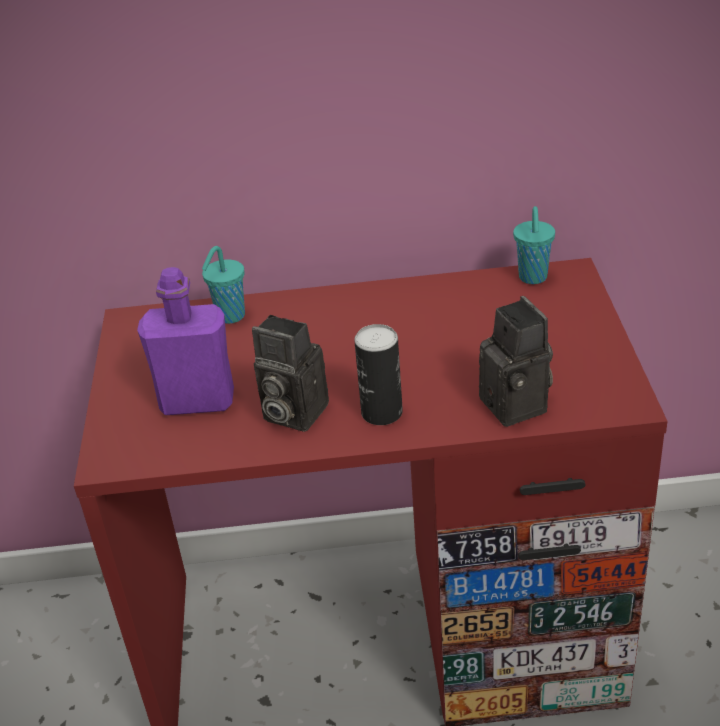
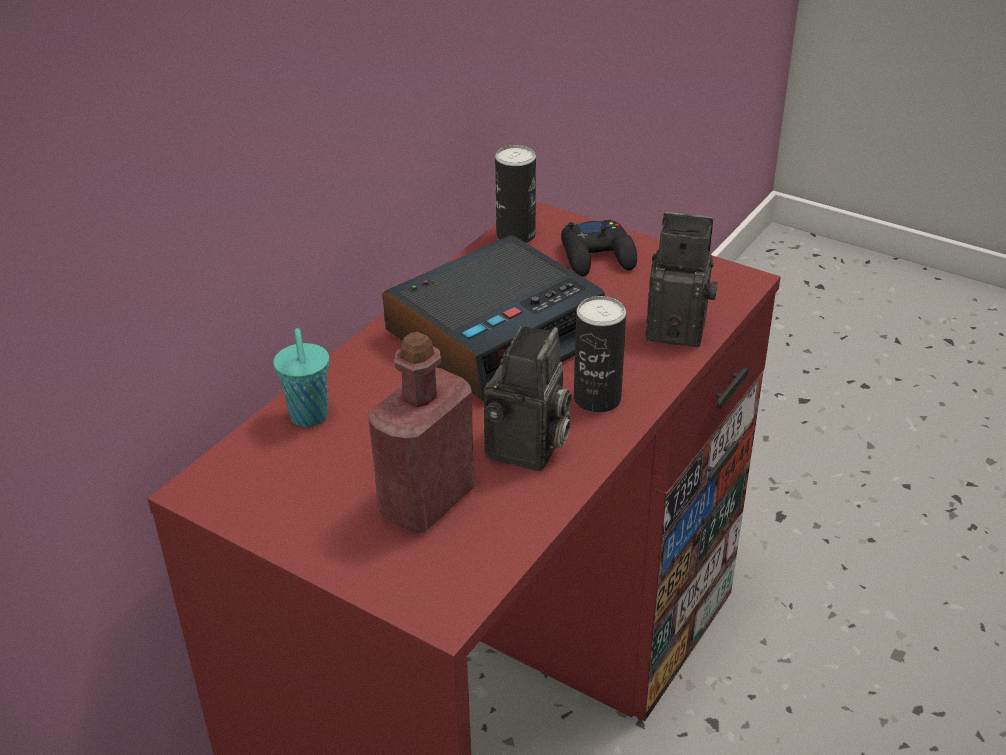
camera: 55 degrees left, 0 degrees up
(197, 401) = (426, 502): purple bottle -> red bottle
(290, 413) = (527, 450): camera -> camera turned 45 degrees counterclockwise
(402, 334) = (496, 334): none -> alarm clock
(533, 278) = (515, 235): turquoise cup -> can
(559, 324) = (598, 256): none -> black game controller

